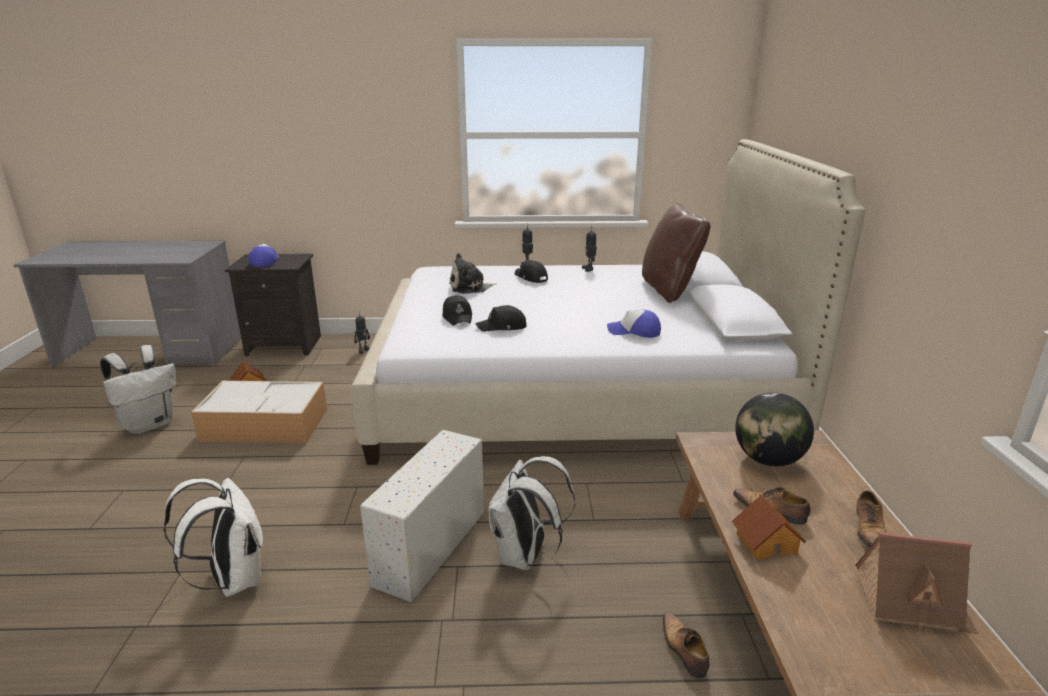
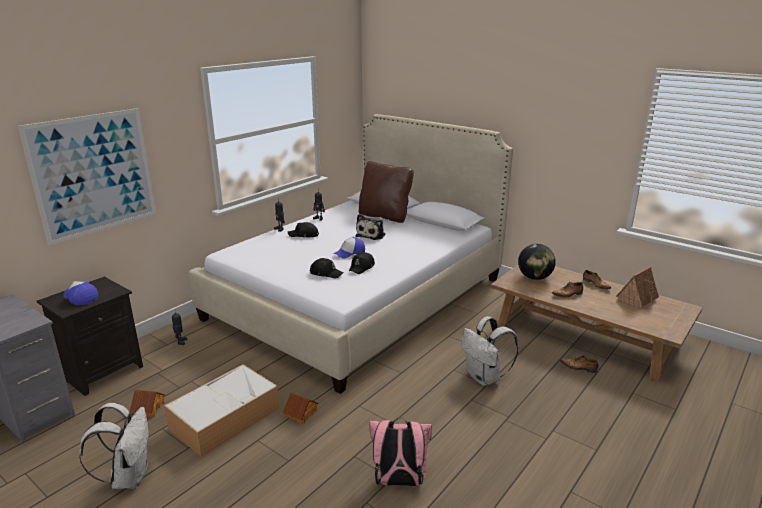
camera: 50 degrees left, 0 degrees up
(232, 579) = (399, 481): white backpack -> pink backpack
(313, 143) = (94, 174): none -> picture
(430, 548) = (448, 402): white storage box -> none
(470, 287) = (285, 254): plush toy -> plush toy (372, 235)
(634, 331) = (421, 243): cap -> cap (350, 253)
(765, 542) = (585, 305): toy house -> toy house (301, 414)

